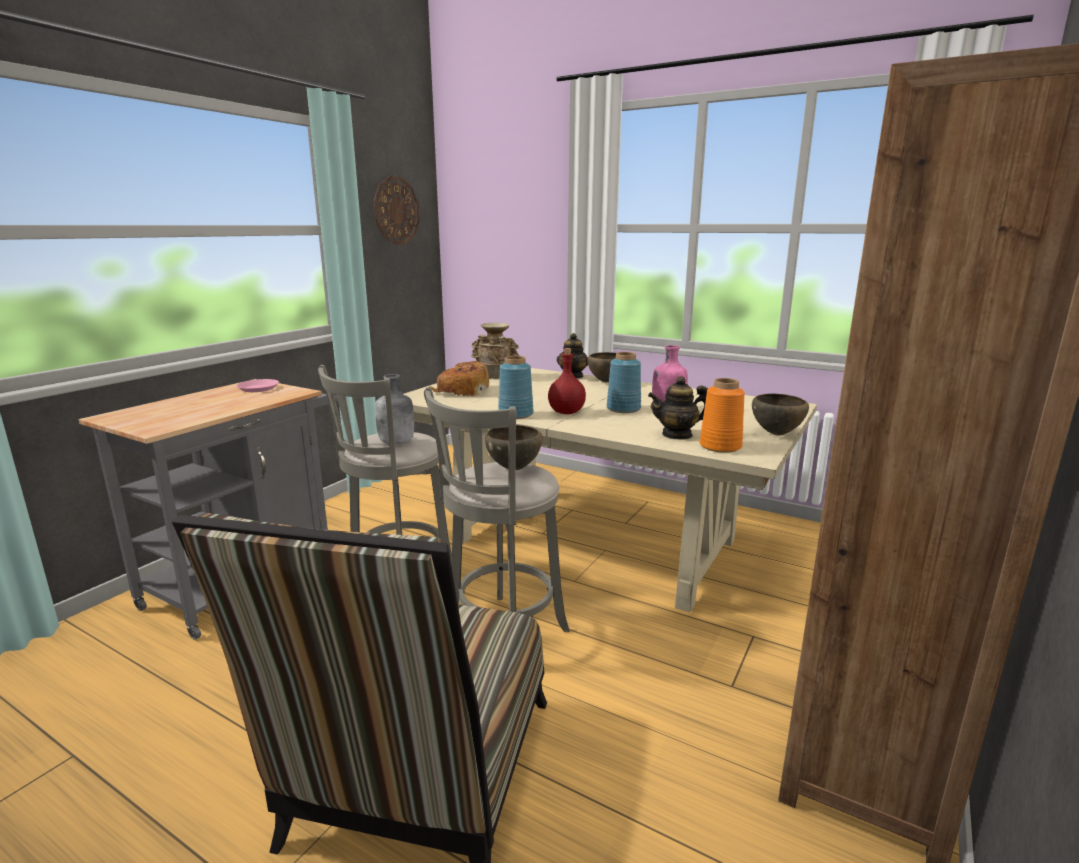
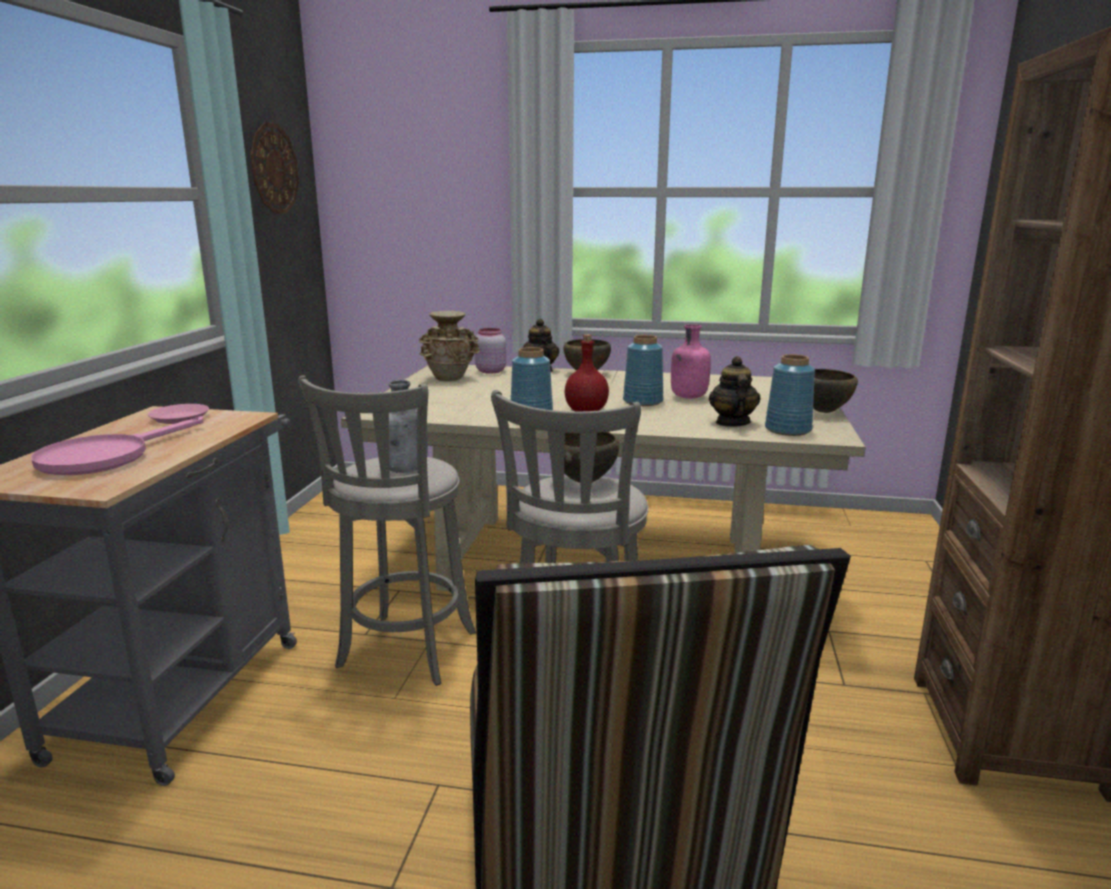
camera: 20 degrees left, 0 degrees up
(184, 410) = (106, 456): none -> pink frying pan
(461, 391) = (429, 398): bread -> none
(533, 373) = (490, 371): none -> pink jar
(677, 434) = (732, 423): teapot -> teapot turned 120 degrees clockwise
(721, 446) = (788, 430): orange vase -> blue vase

